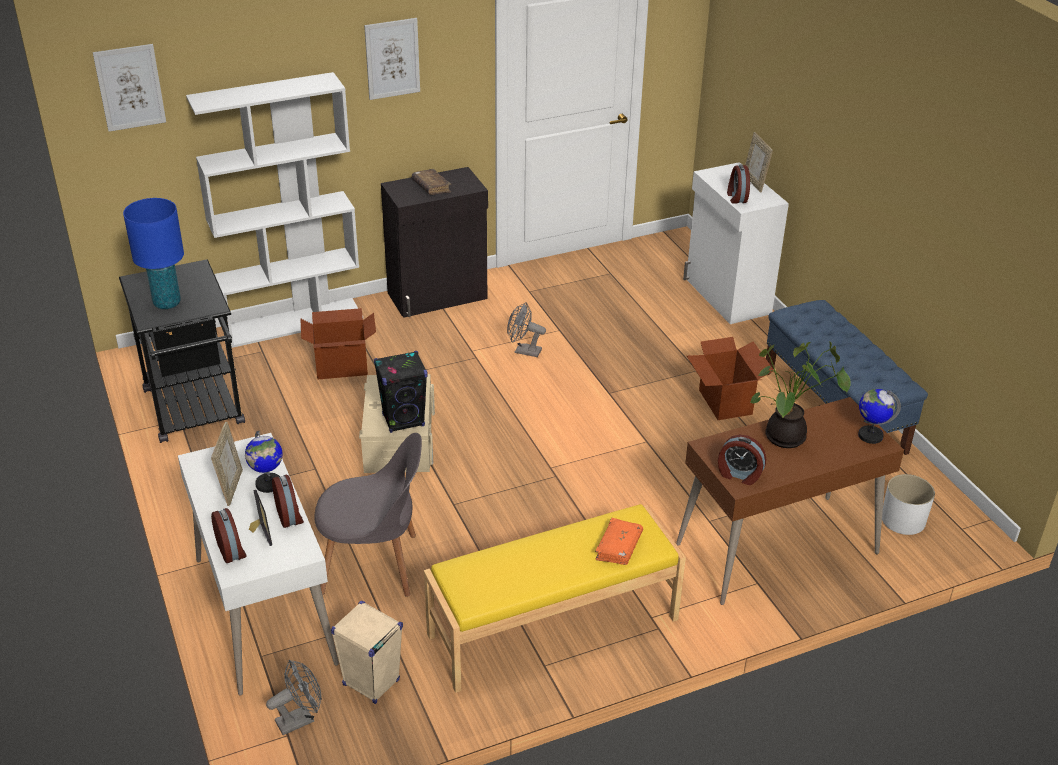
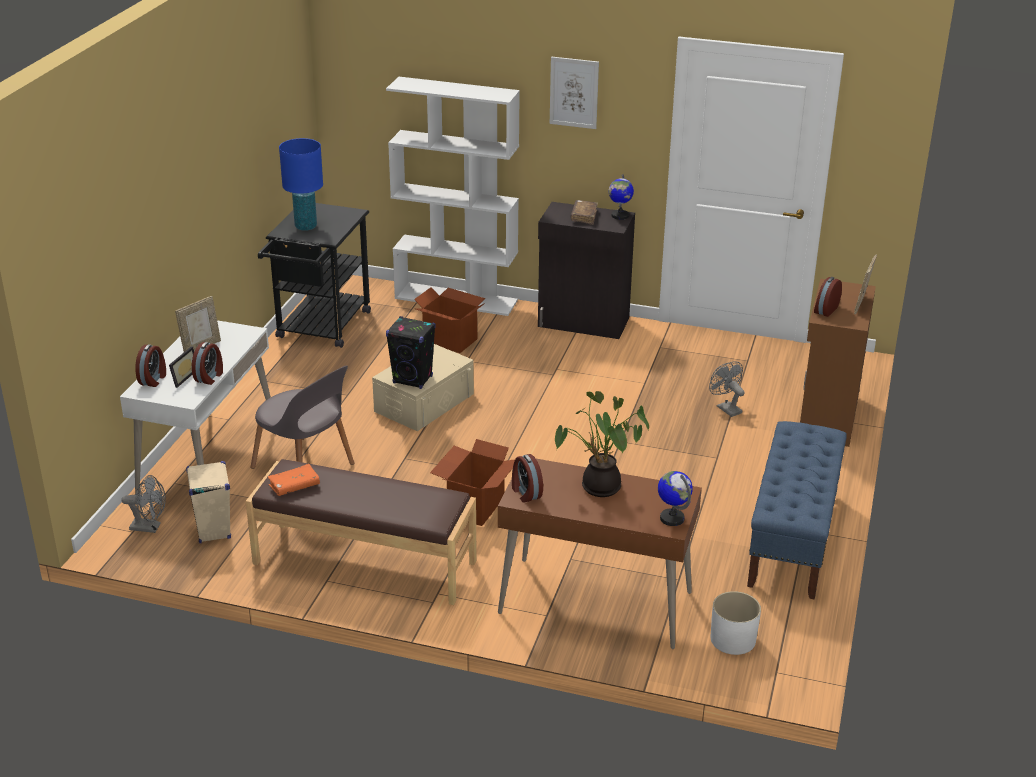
camera: 40 degrees right, 5 degrees down
(130, 87) = (358, 59): picture -> none
(268, 484) = (223, 355): globe -> globe (620, 216)
(523, 351) = (595, 385): grey fan -> grey fan (726, 408)
(554, 627) = (364, 563): yellow bench -> brown bench
(618, 547) = (410, 509): orange book -> orange book (294, 486)
(724, 402) = (705, 489): cardboard box -> cardboard box (475, 506)
(727, 297) = (826, 417): white cabinet -> brown cabinet

